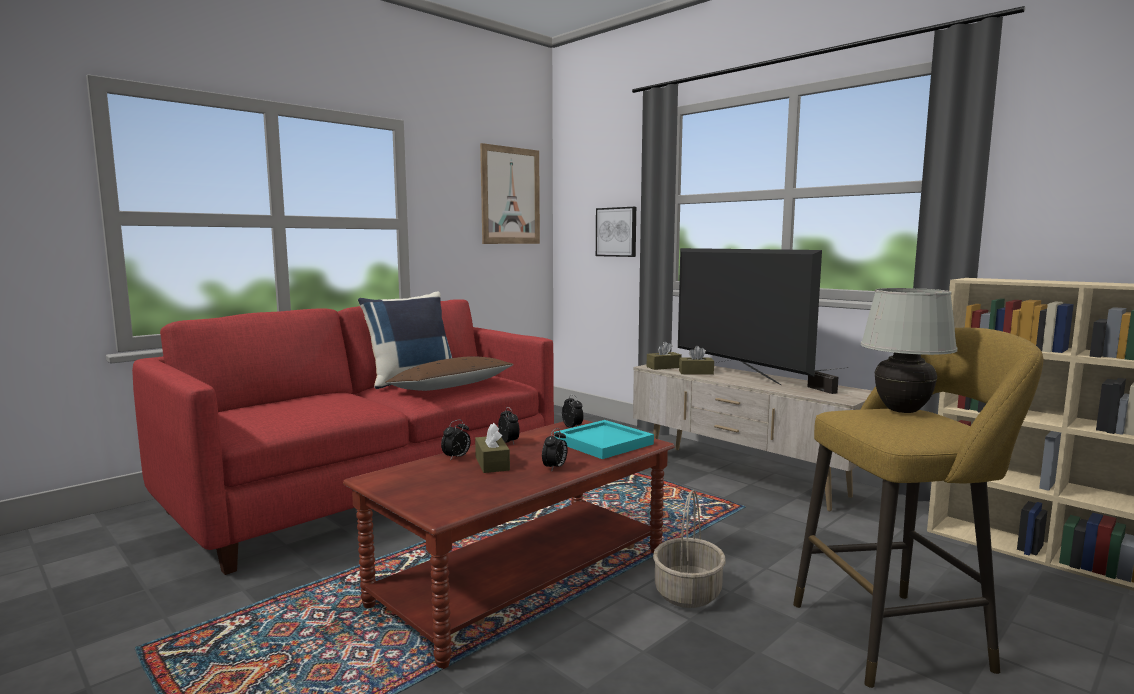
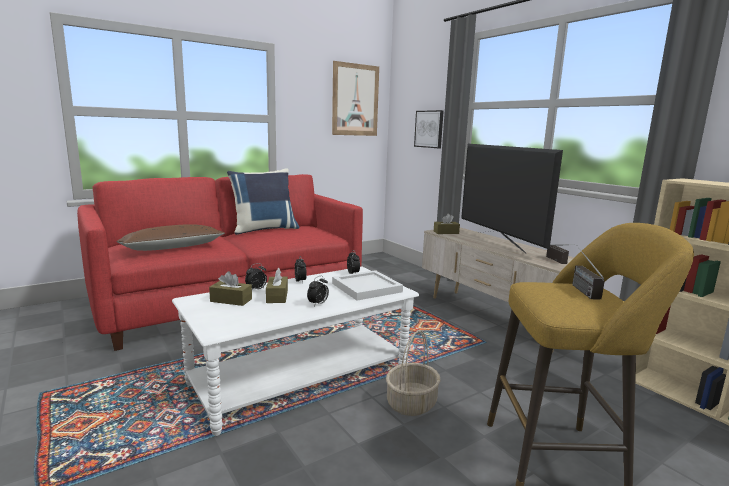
camera: 10 degrees right, 5 degrees up
(451, 387) = (286, 236): brown pillow -> brown pillow (172, 248)
(524, 577) = (301, 377): brown coffee table -> white coffee table
(603, 443) = (366, 288): turquoise tray -> white tray
(696, 372) = (467, 238): brown tissue box -> brown tissue box (231, 300)
(902, 411) = (579, 288): white table lamp -> radio

